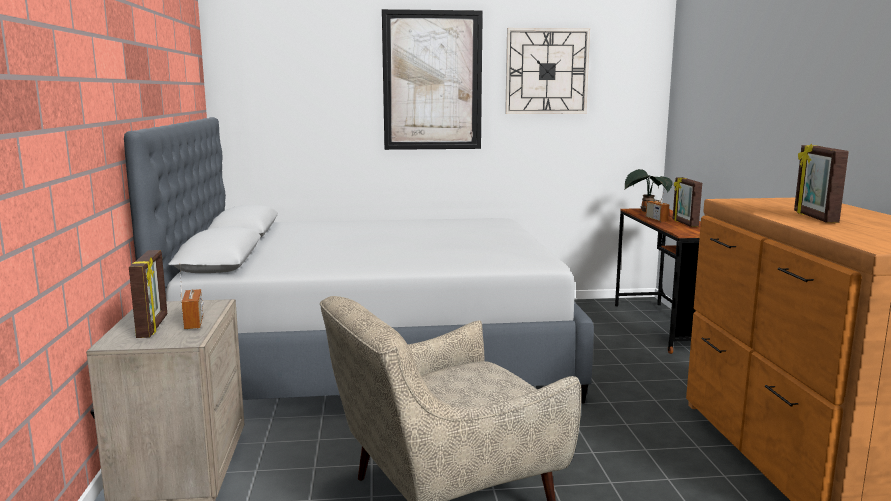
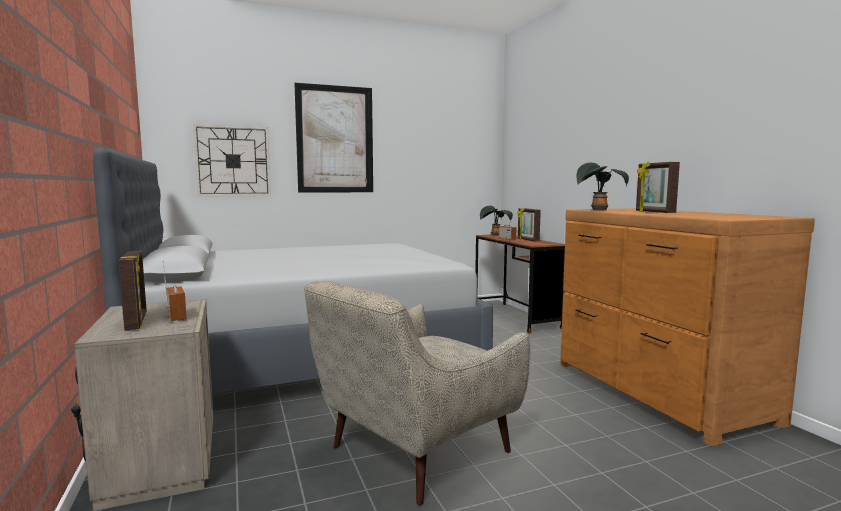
camera: 15 degrees left, 5 degrees down
(546, 71) = (419, 135): wall clock -> wall clock (233, 161)
(742, 206) = (598, 210): none -> potted plant

